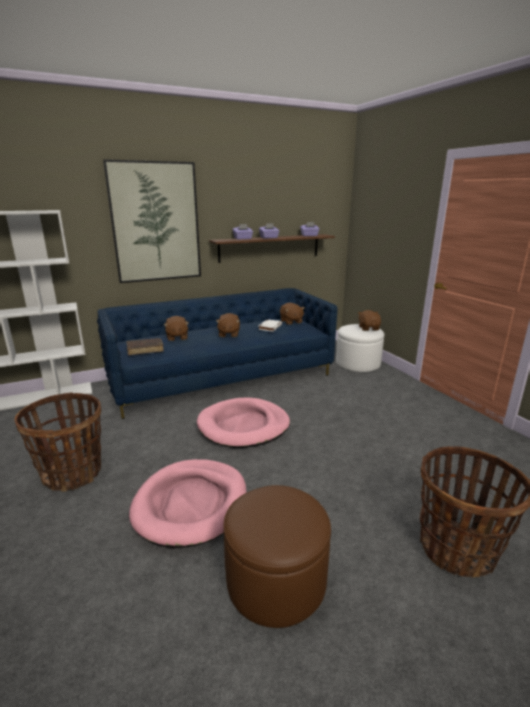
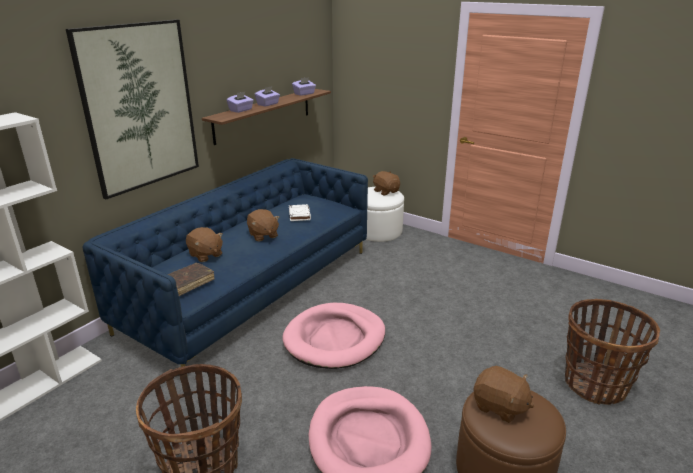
camera: 30 degrees left, 5 degrees up
(291, 321) = (312, 202): brown plush toy -> brown plush toy (499, 406)

